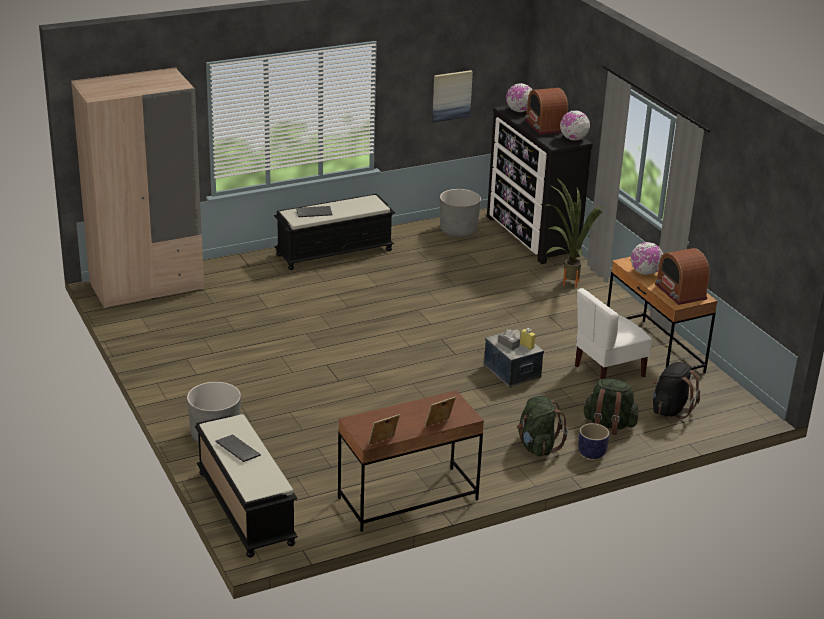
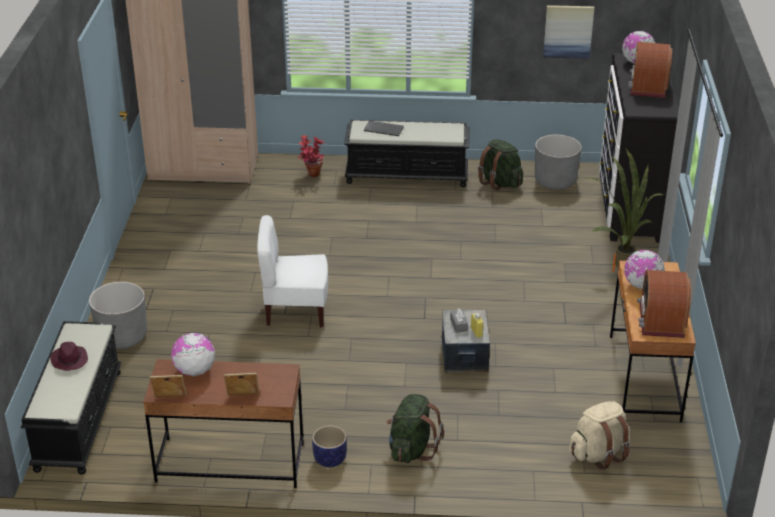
camera: 30 degrees right, 5 degrees up
(236, 449) = (69, 360): keyboard -> purple hat
(253, 271) = (311, 176): none -> potted plant
(573, 139) = (664, 108): globe -> globe (194, 371)
(591, 453) = (462, 476): planter -> planter (329, 459)
(608, 371) = (569, 386): white chair -> white chair (295, 311)
(608, 425) = (511, 449): green backpack -> green backpack (500, 183)
(670, 410) = (598, 454): black backpack -> beige backpack

